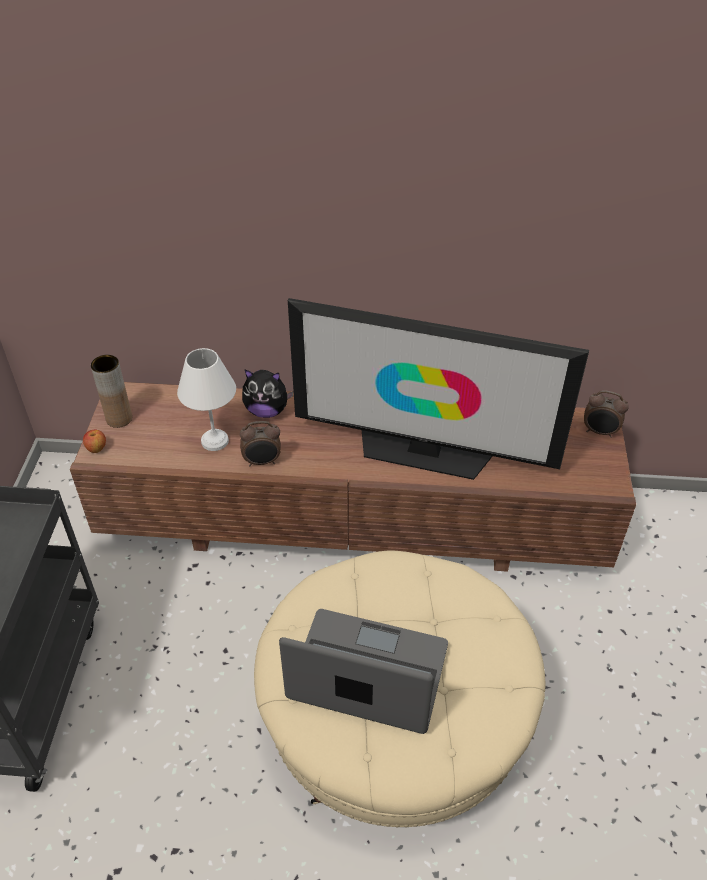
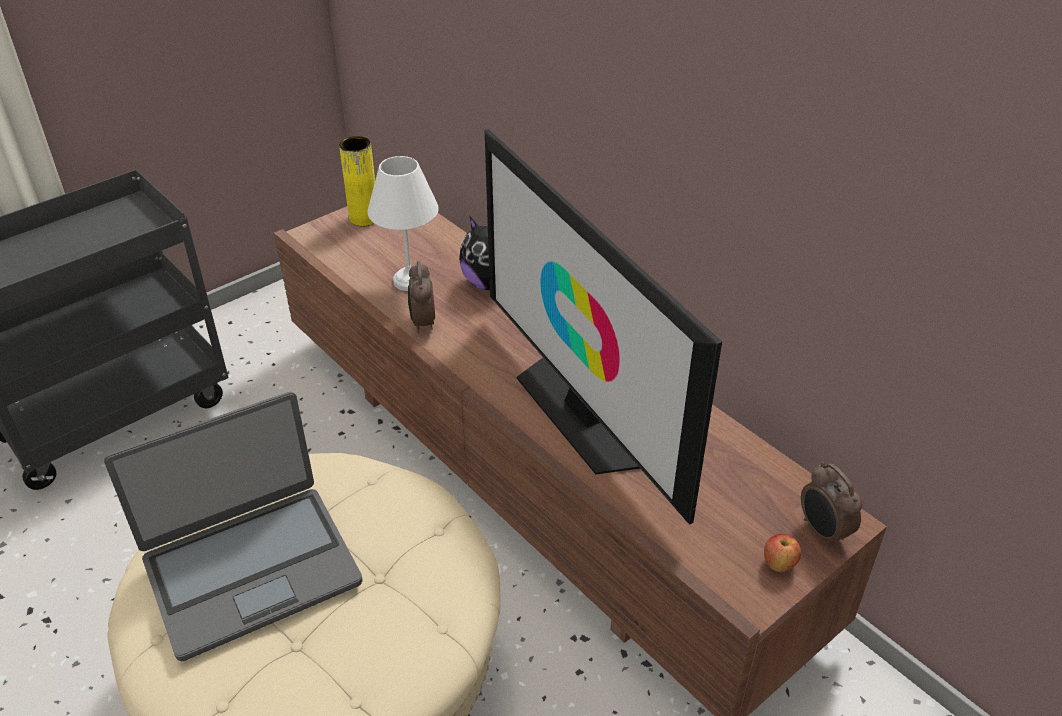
camera: 45 degrees right, 5 degrees down
(96, 448) = (315, 230): apple -> apple (778, 564)
(119, 418) = (364, 218): brown vase -> yellow vase
(262, 462) = (422, 323): alarm clock -> alarm clock turned 45 degrees clockwise
(368, 674) = (251, 569): laptop -> laptop turned 90 degrees clockwise

